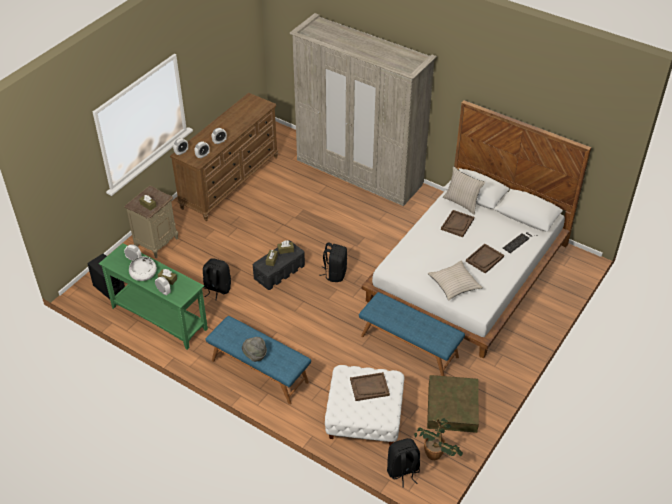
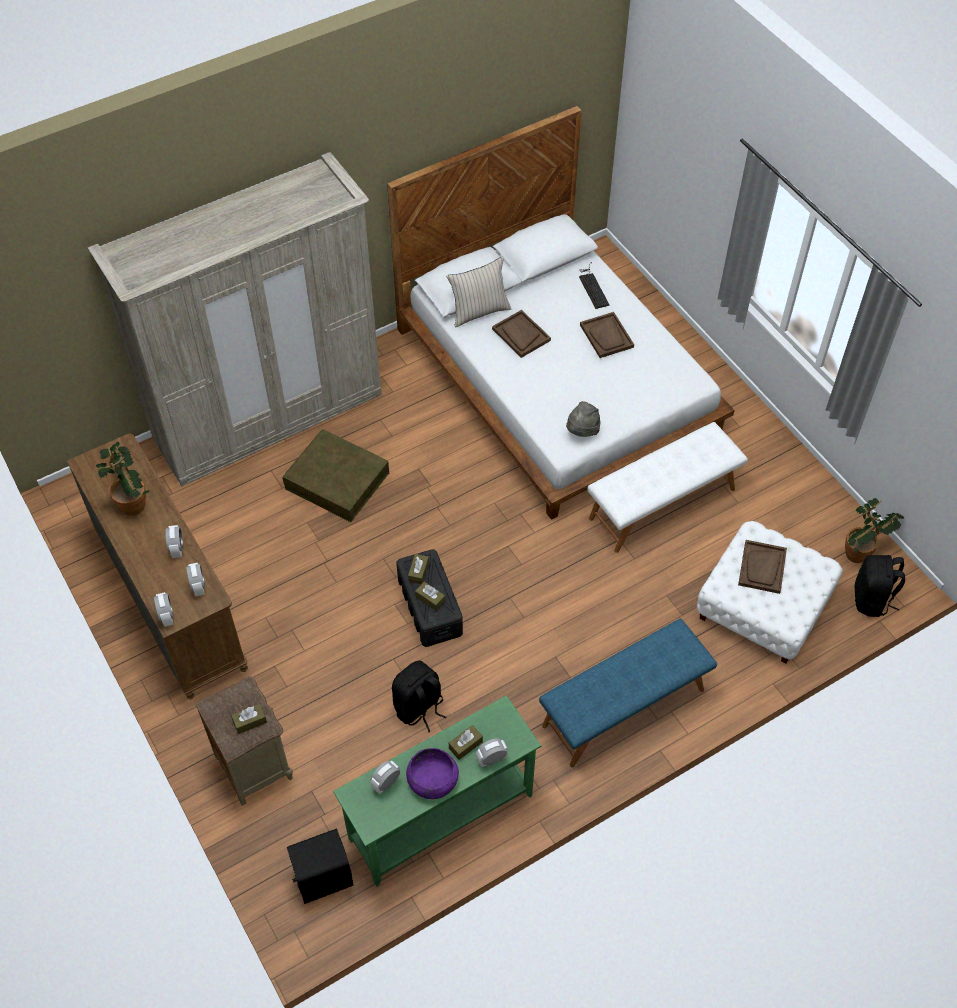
camera: 65 degrees left, 10 degrees up
(143, 274) = (432, 779): white bowl -> purple bowl
(238, 119) = (133, 501): none -> potted plant
(255, 355) = (647, 686): grey hat -> grey hat (582, 431)
(335, 273) = (474, 535): black backpack -> none
(409, 346) = (662, 503): blue bench -> white bench
(452, 407) = (788, 501): brown storage box -> brown storage box (337, 481)
(454, 284) = (636, 389): beige pillow -> none

